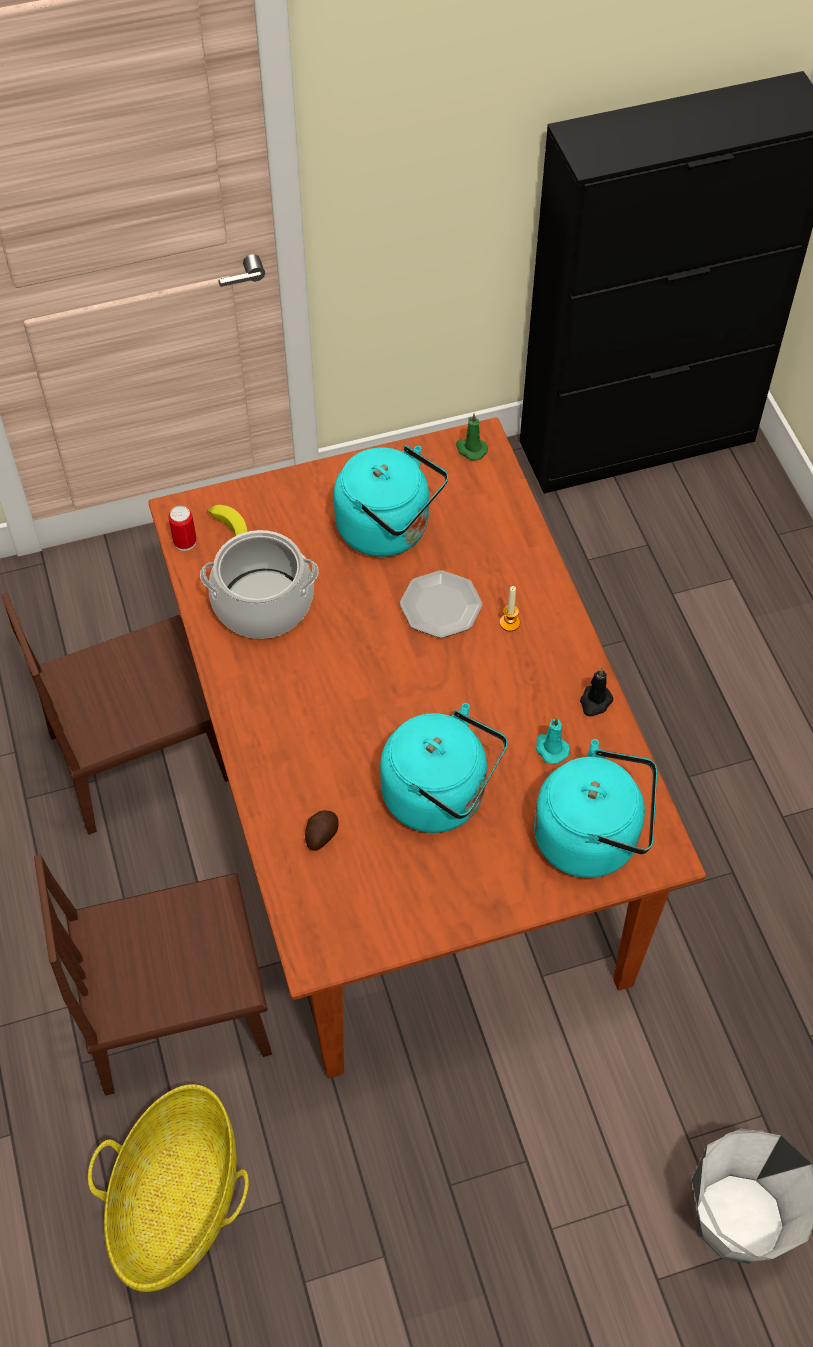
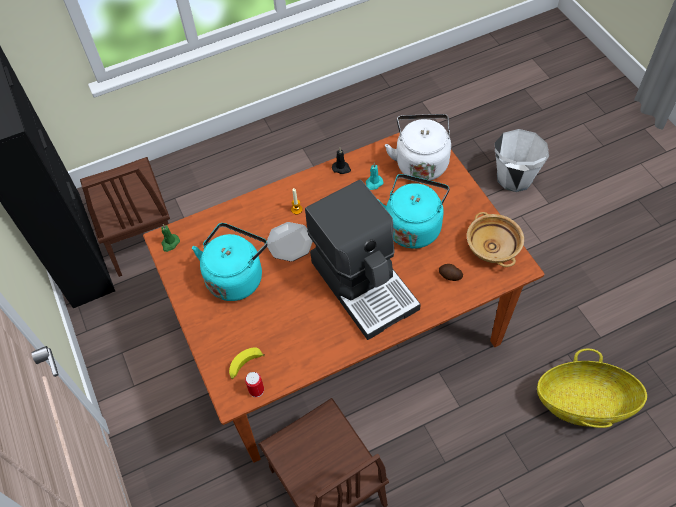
camera: 95 degrees left, 0 degrees up
(177, 1010) = (484, 426): brown chair -> brown chair (140, 235)
(263, 604) = (300, 334): cooking pot -> none
(335, 703) = (365, 283): none -> coffee machine
(367, 920) = (493, 247): none -> beige bowl
(593, 837) = (420, 162): turquoise kettle -> white kettle

